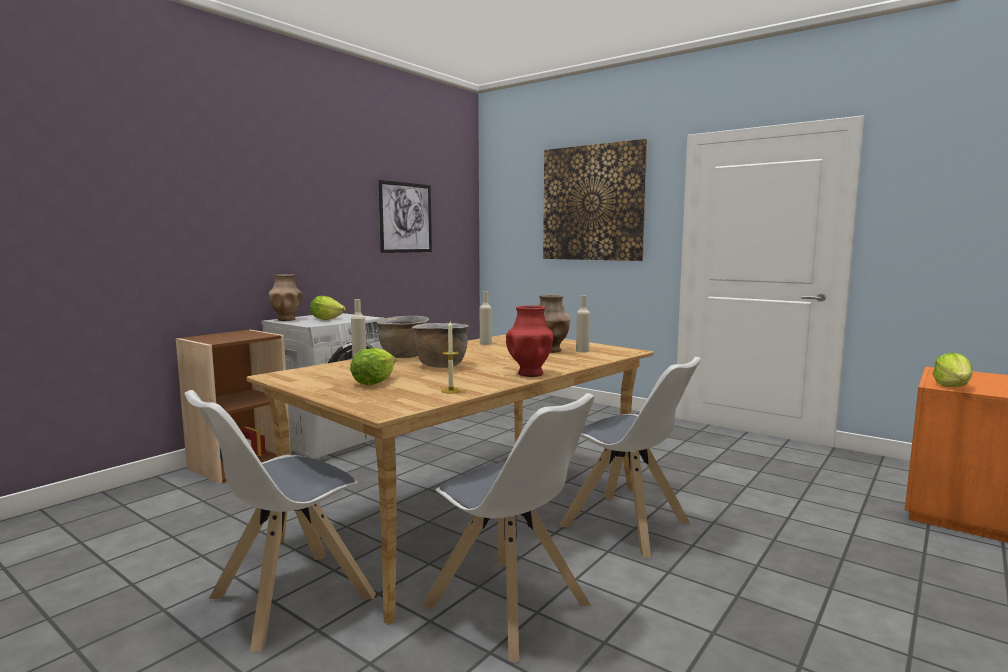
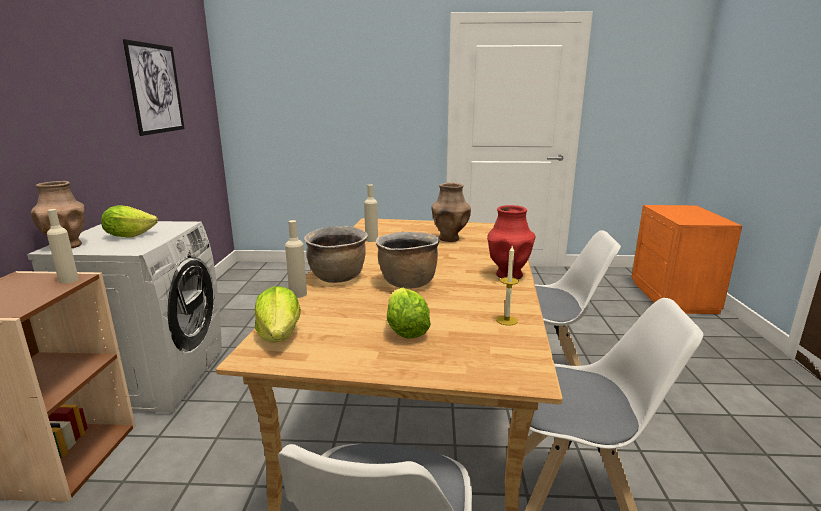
camera: 35 degrees left, 10 degrees up
(582, 351) = (474, 234): beige bottle -> beige bottle (68, 280)
(592, 203) = (356, 74): picture -> none
(952, 386) = (691, 220): lettuce -> lettuce (279, 335)

